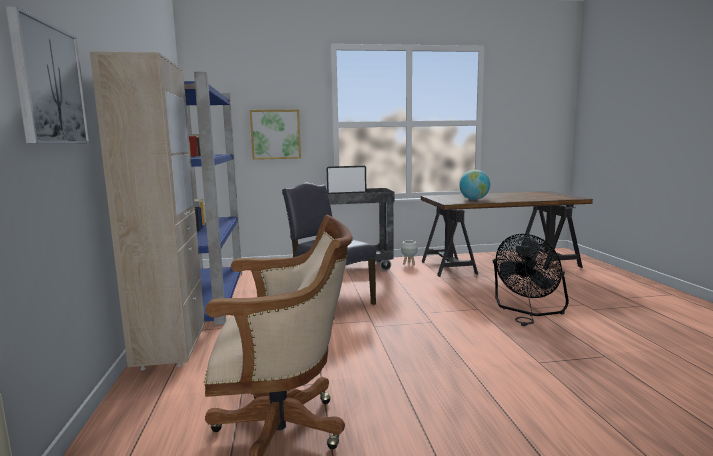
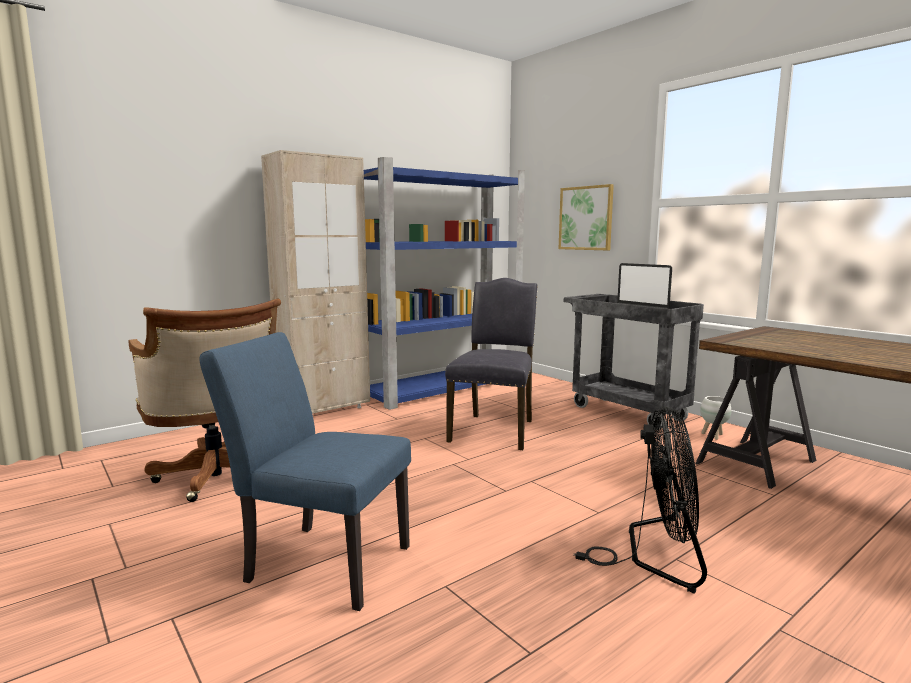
camera: 60 degrees right, 0 degrees up
(49, 85) = (204, 185): picture -> none
(474, 199) = (803, 345): globe -> none
(492, 396) = (318, 561): none -> blue chair

